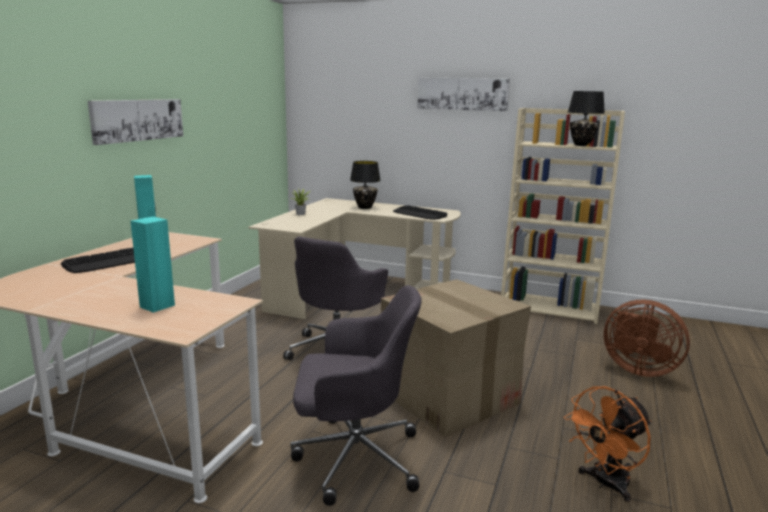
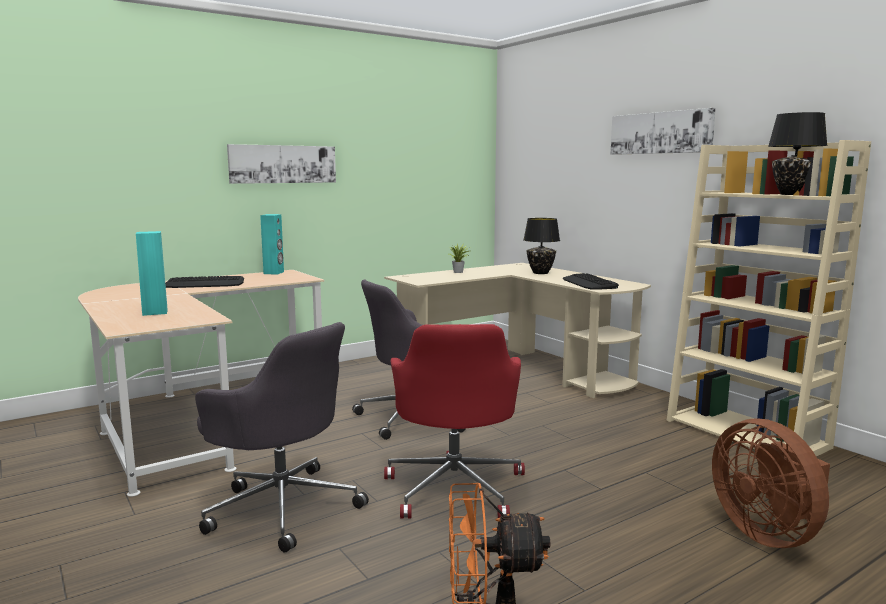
camera: 35 degrees right, 5 degrees down
(449, 397) = (455, 487): cardboard box -> red office chair

